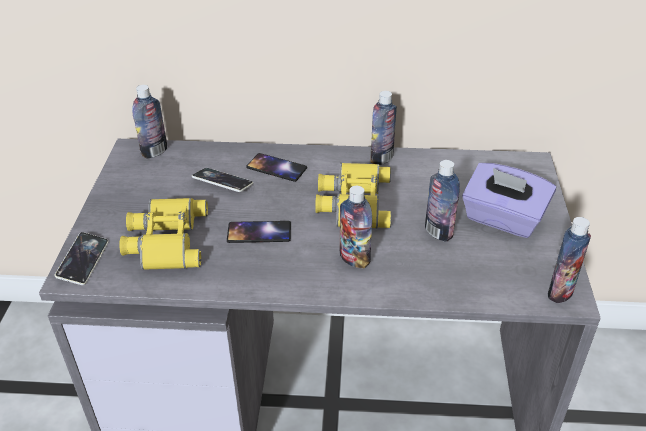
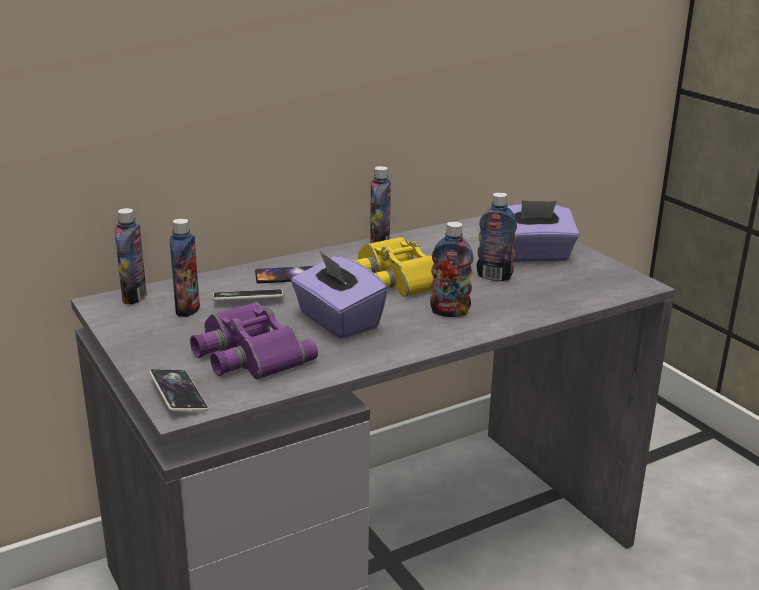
camera: 35 degrees left, 15 degrees down
(165, 239) = (247, 353): yellow binoculars -> purple binoculars
(259, 232) = (337, 321): phone -> purple tissue box
(560, 292) = (630, 283): bottle -> bottle (187, 309)

